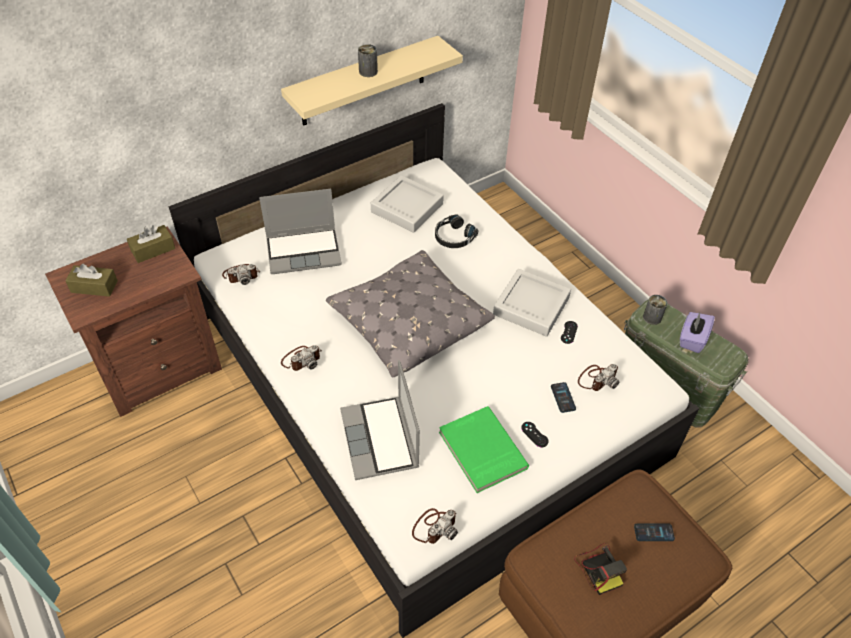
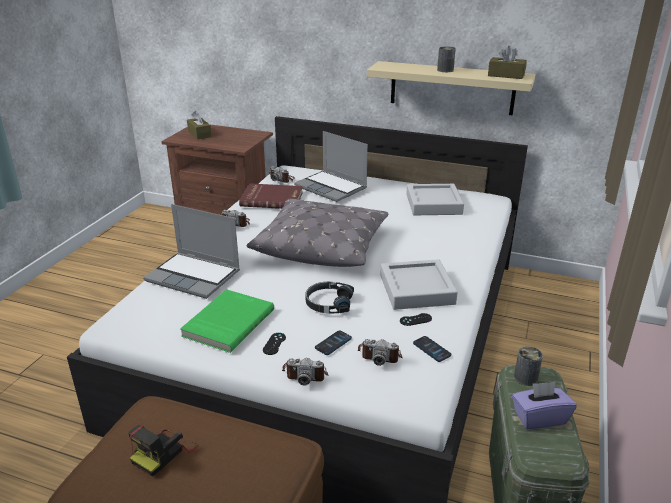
camera: 55 degrees right, 20 degrees down
(153, 250) = (248, 135): brown tissue box -> brown tissue box (506, 75)
(280, 306) = (272, 198): none -> red book
(381, 440) = (194, 276): laptop -> laptop turned 105 degrees counterclockwise
(434, 527) = (131, 329): camera -> camera (305, 373)
(453, 237) = (436, 231): black headphones -> black headphones (328, 303)
(653, 532) = (238, 478): phone -> phone (431, 349)

